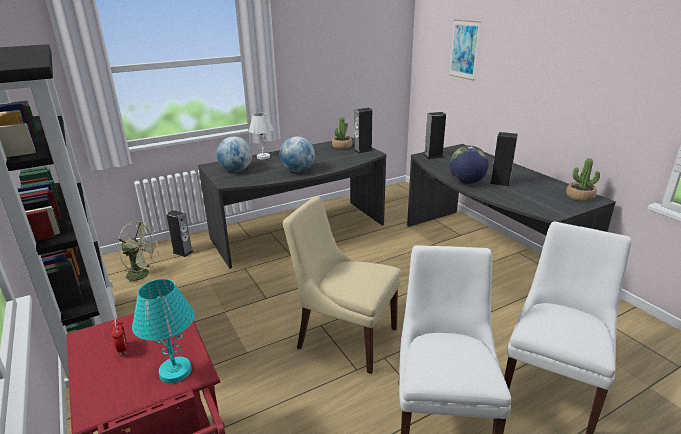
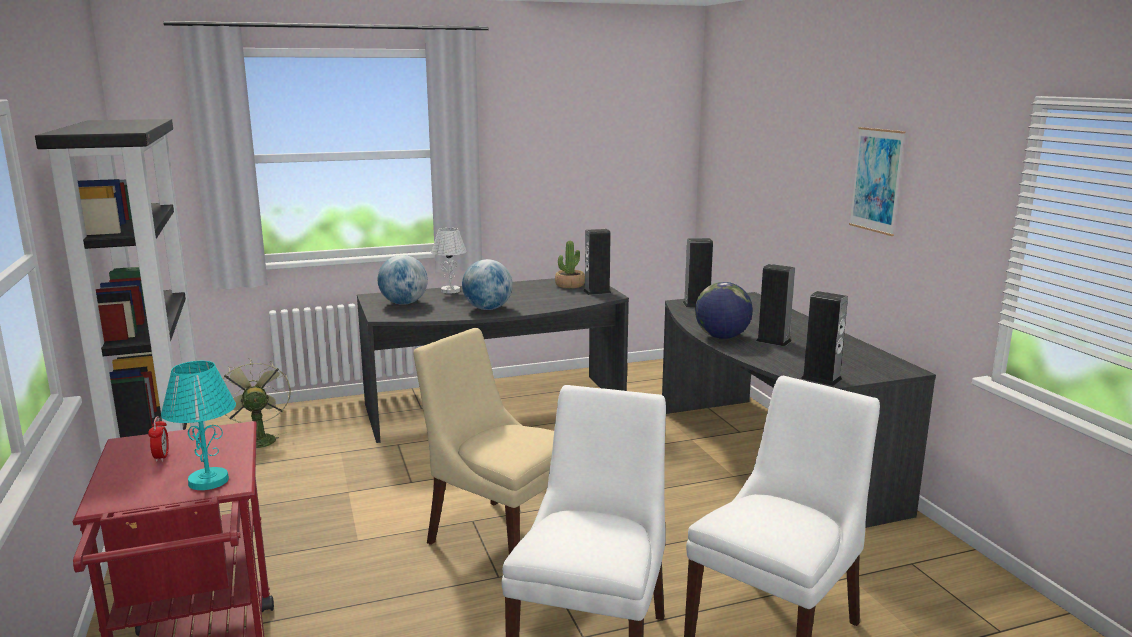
camera: 10 degrees right, 10 degrees down
(143, 275) = (257, 439): green fan -> green fan turned 135 degrees counterclockwise
(183, 252) = (321, 418): speaker -> speaker (821, 378)
(464, 49) = (757, 152): picture -> picture (876, 180)
(579, 197) = (882, 365): potted plant -> none

